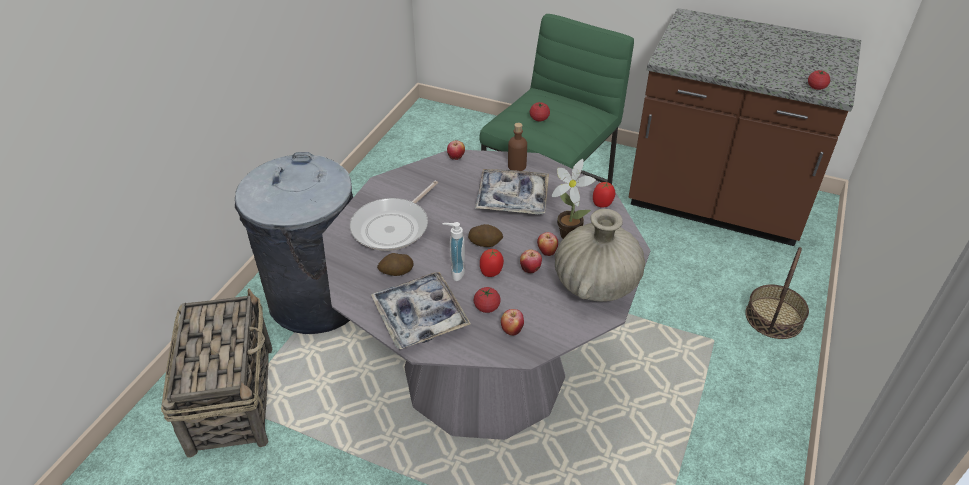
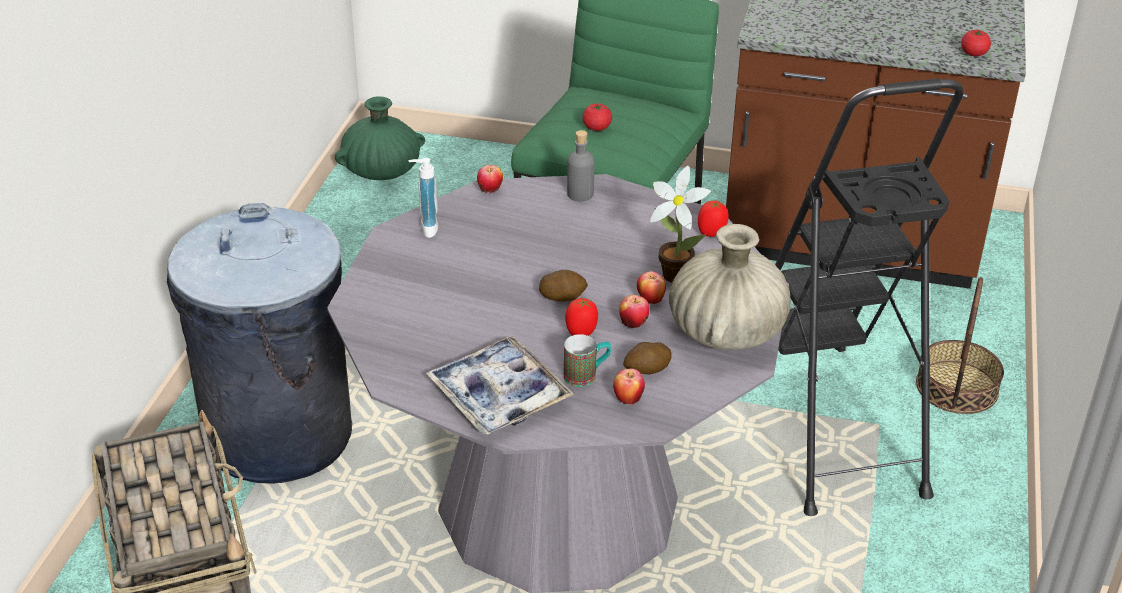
camera: 10 degrees left, 5 degrees down
(393, 227) = (427, 289): frying pan -> none
(396, 272) = (449, 345): potato -> potato (647, 370)
(423, 129) = (381, 172): none -> green vase
(454, 272) = (530, 336): soap dispenser -> soap dispenser (425, 228)
(487, 307) = (587, 375): tomato -> mug
(512, 198) = (584, 236): tray -> none
(517, 166) = (580, 194): brown bottle -> grey bottle
(677, 336) = (826, 426): none -> step ladder

